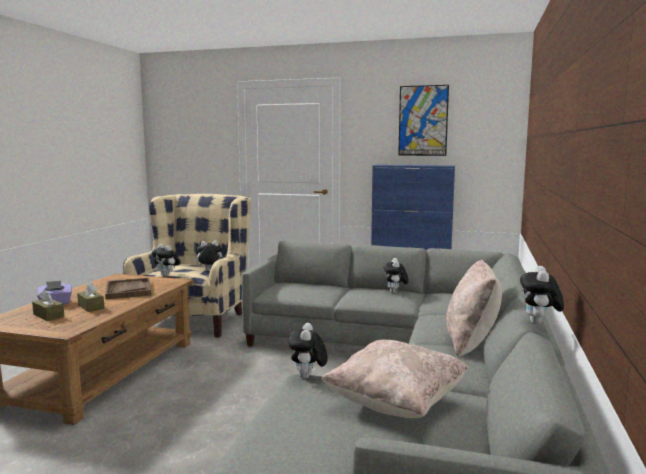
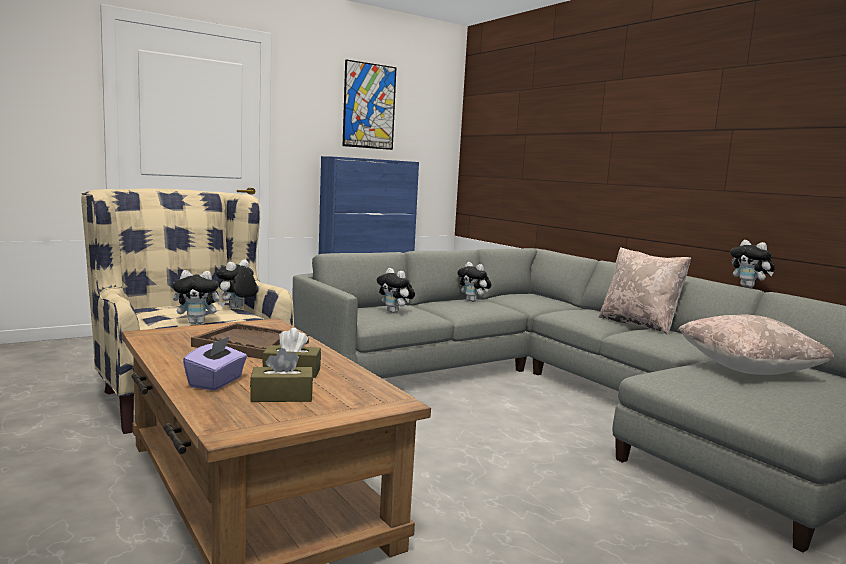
camera: 50 degrees left, 0 degrees up
(307, 377) = (649, 375): plush toy -> plush toy (395, 312)

